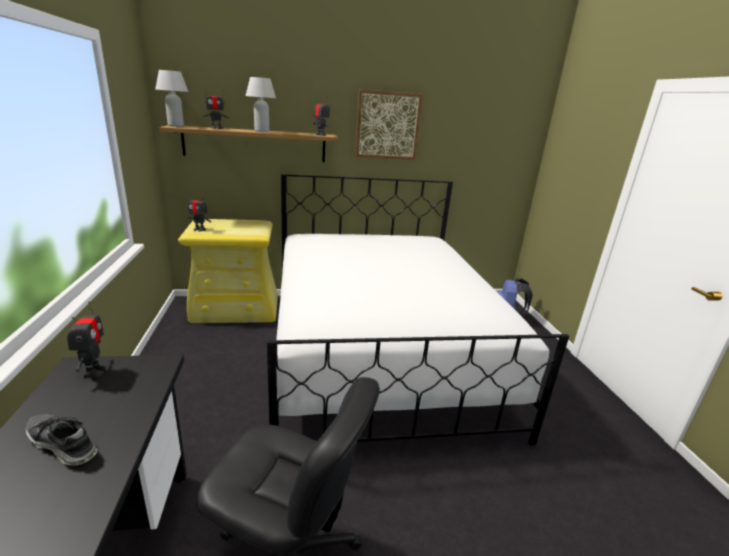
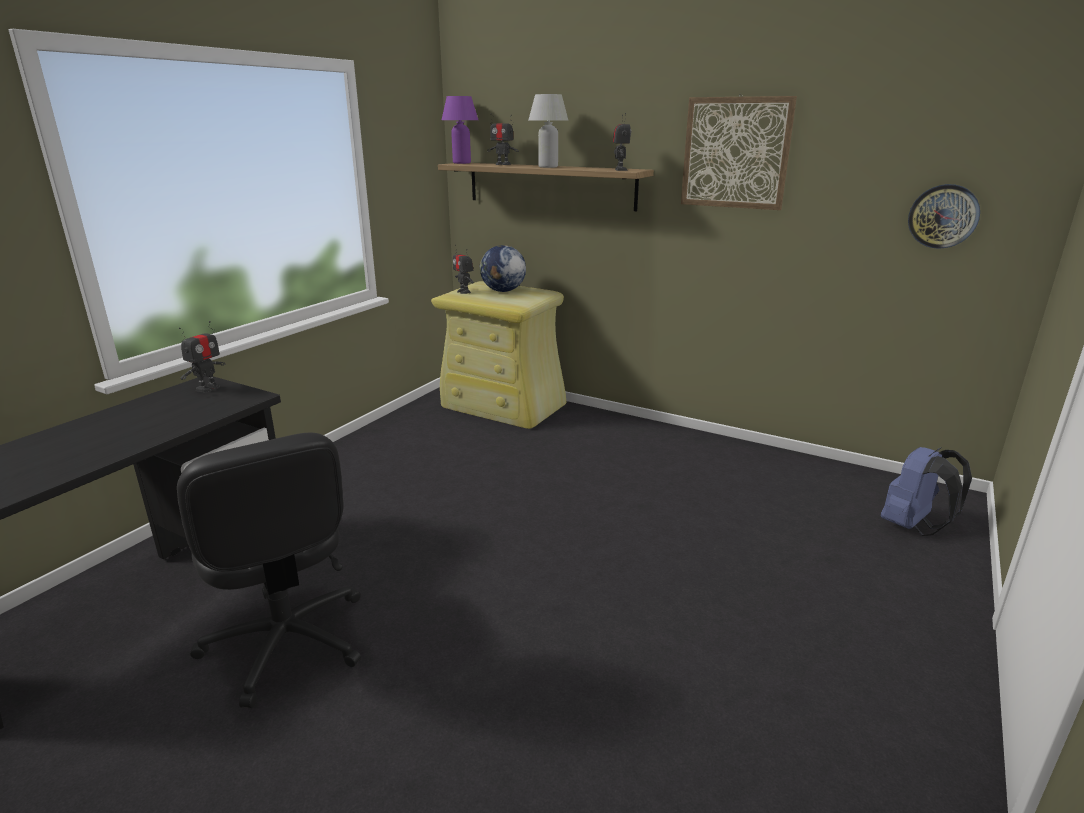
camera: 40 degrees right, 0 degrees up
(62, 445) = (125, 425): shoe -> none
(175, 126) = (461, 163): white table lamp -> purple table lamp
(229, 225) = (503, 291): none -> globe
(378, 352) = (619, 501): white bed -> none
(492, 162) = (943, 216): none -> wall clock

